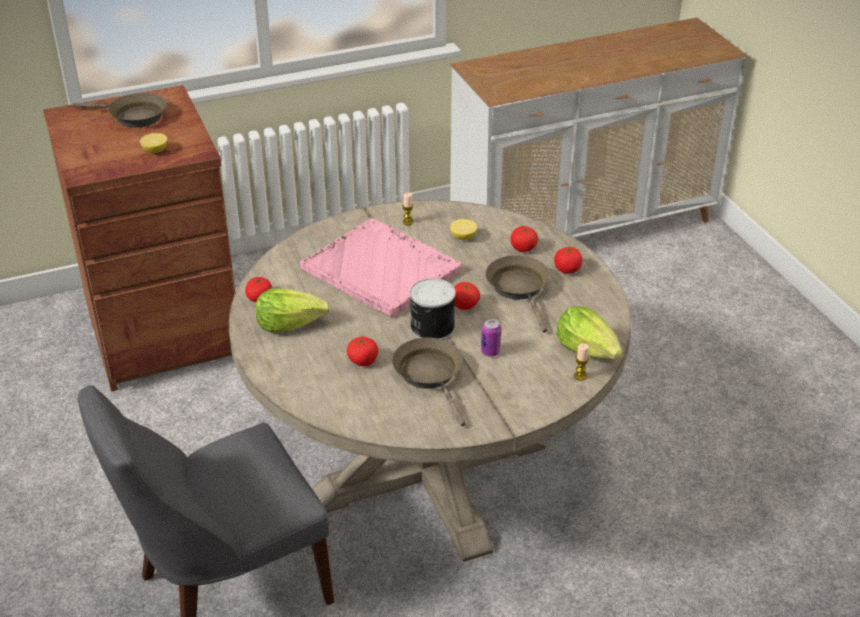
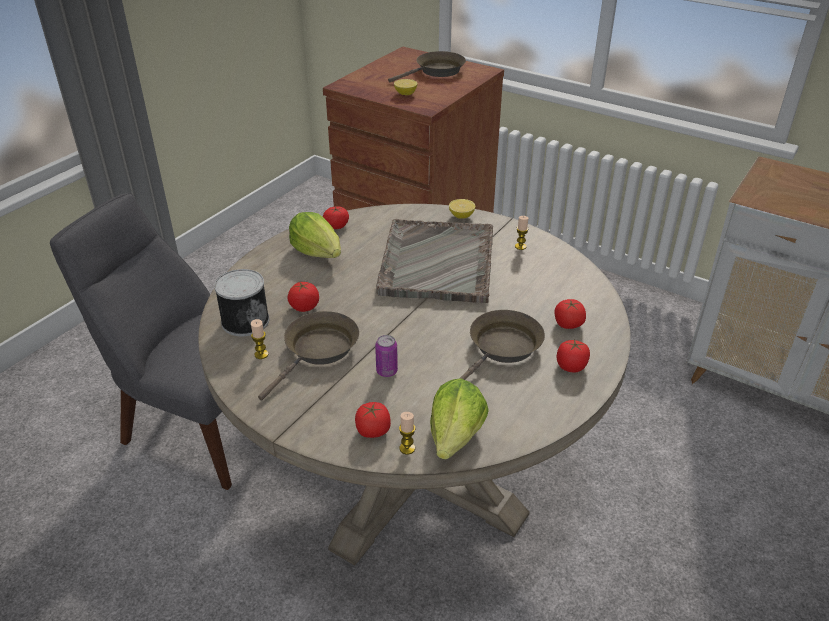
camera: 55 degrees right, 0 degrees up
(133, 116) = (437, 71): brown frying pan -> brown frying pan turned 105 degrees counterclockwise
(382, 270) = (437, 263): pink tray -> grey tray
(403, 407) = (261, 354): none -> candle
(431, 327) = (386, 322): can -> can (245, 320)
(463, 237) = (538, 283): lemon -> lemon (461, 216)
(464, 305) = (439, 327): tomato -> tomato (373, 430)

